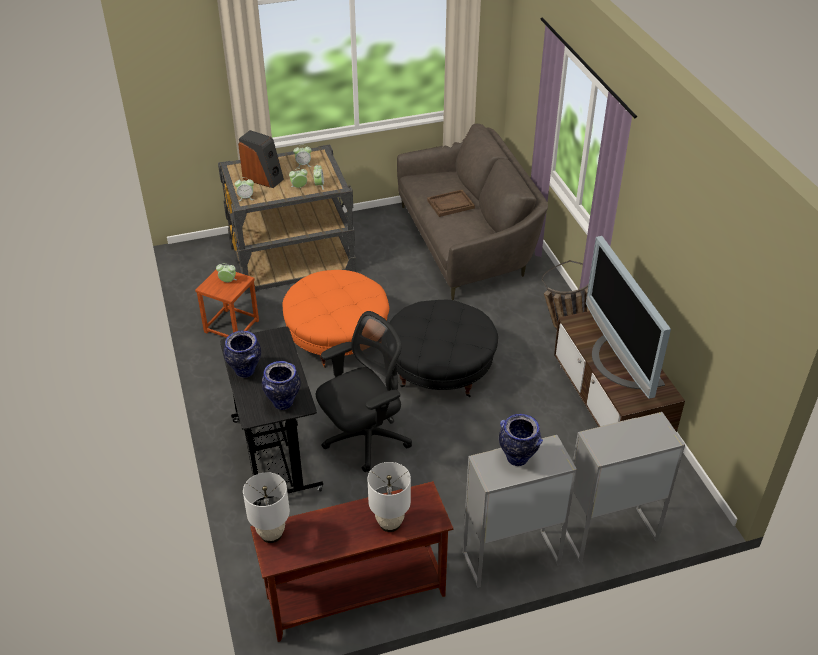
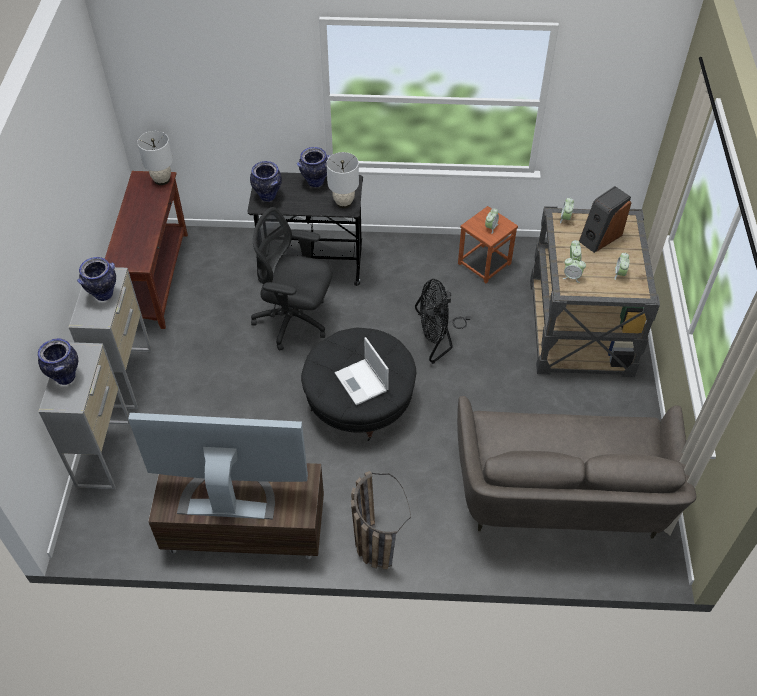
camera: 110 degrees right, 10 degrees up
(337, 337) = (438, 334): orange ottoman -> black fan
(363, 441) = (297, 319): black office chair -> black office chair turned 120 degrees clockwise
(389, 523) = (128, 238): white table lamp -> white table lamp (343, 202)
(450, 204) = (569, 439): brown tray -> none
(457, 322) = (362, 382): none -> laptop
(635, 442) = (65, 377): none -> vase

